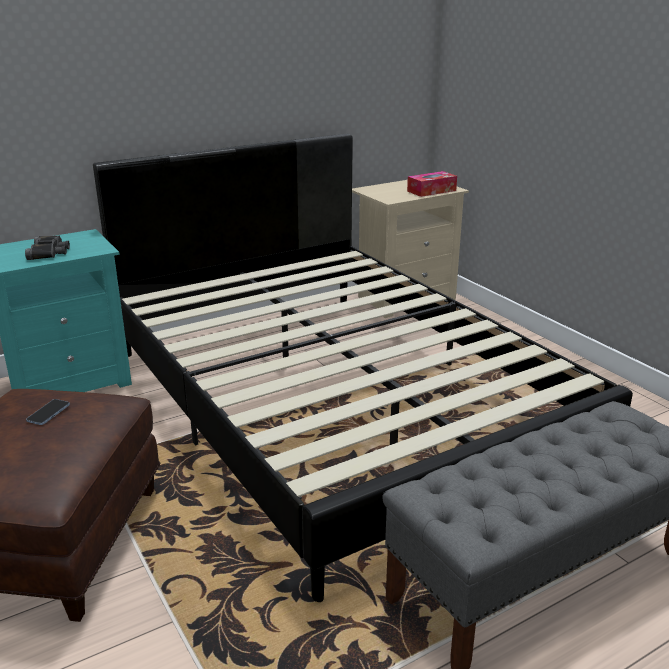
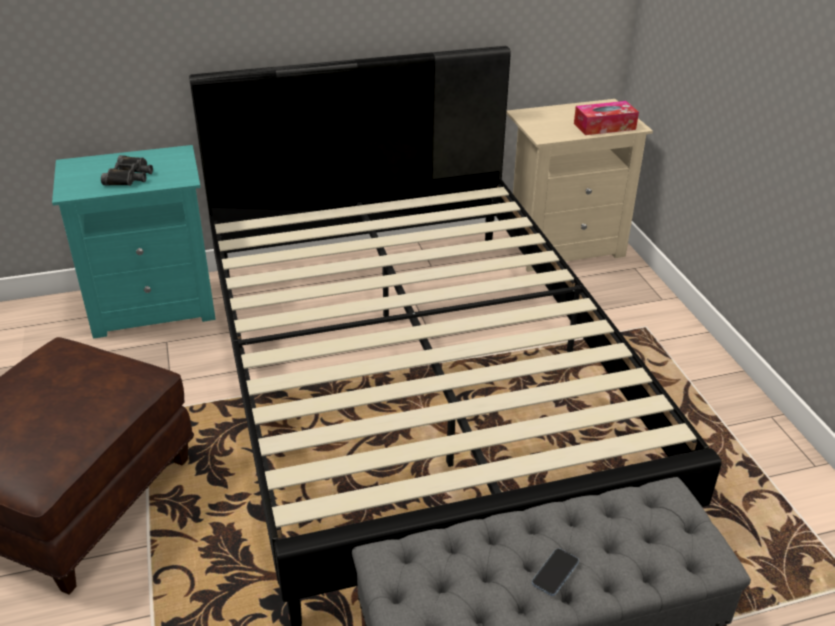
camera: 15 degrees right, 10 degrees up
(48, 413) = (69, 382): phone -> phone (555, 573)

